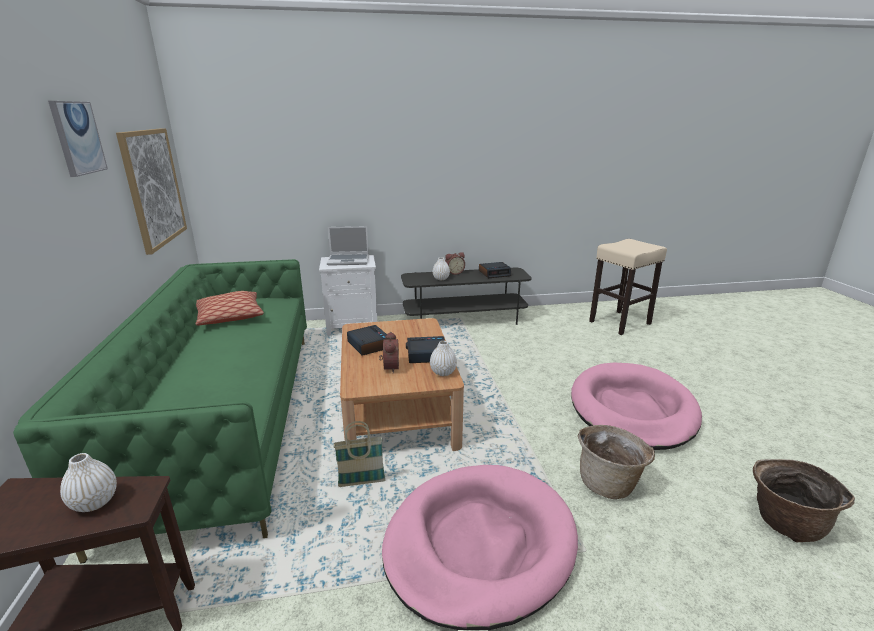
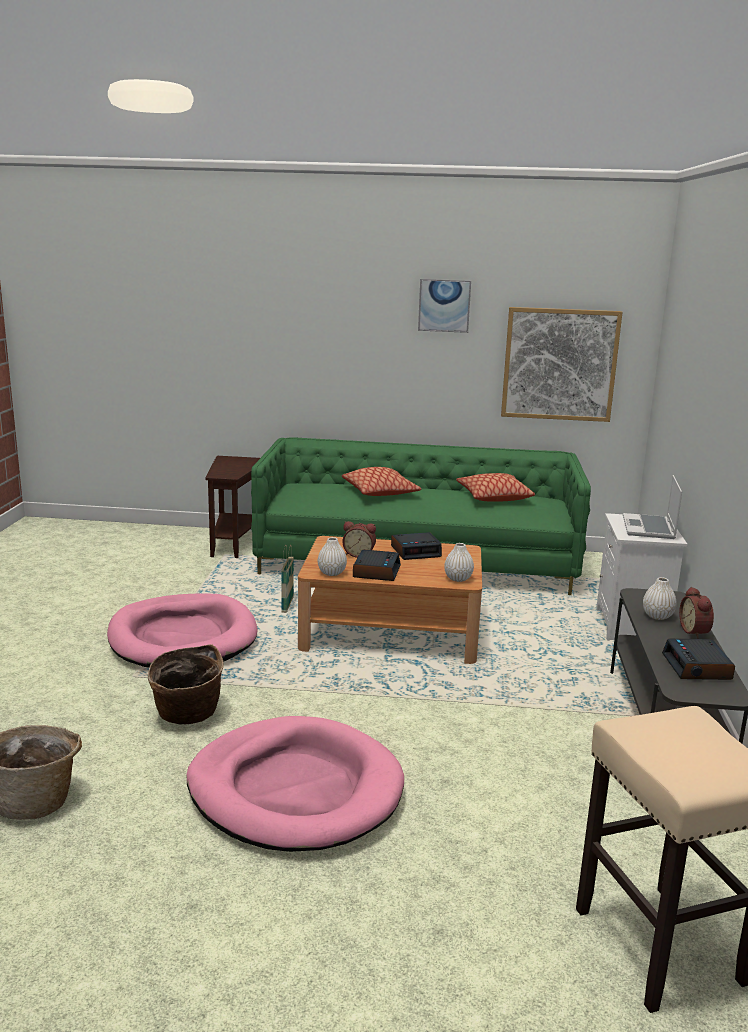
camera: 105 degrees right, 5 degrees down
(95, 502) = (230, 470): white vase -> white vase (458, 578)
(206, 370) = (380, 492): none -> pillow

